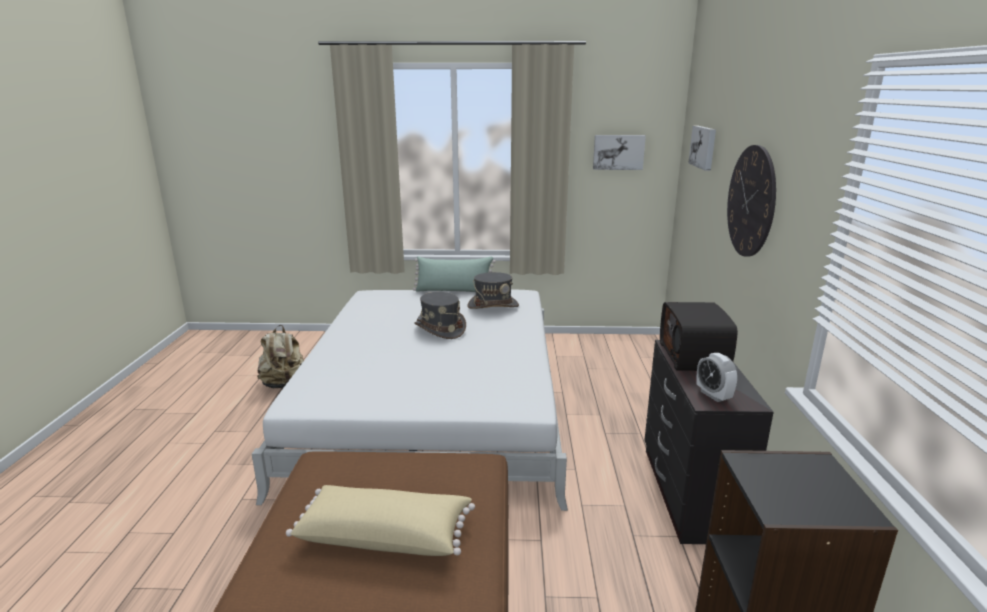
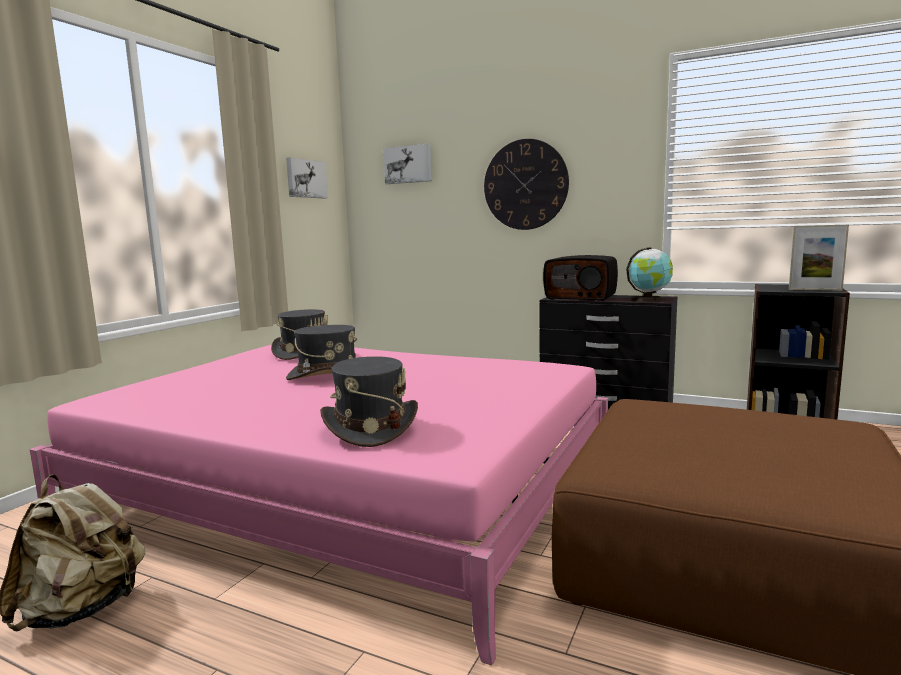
camera: 65 degrees left, 10 degrees down
(338, 369) = (370, 427): none -> grey hat
(385, 534) = (775, 441): beige pillow -> none
(434, 403) = (348, 483): white bed -> pink bed
(454, 291) = (209, 363): green pillow -> none
(713, 395) = (649, 299): alarm clock -> globe
(777, 498) = (815, 290): none -> picture frame

